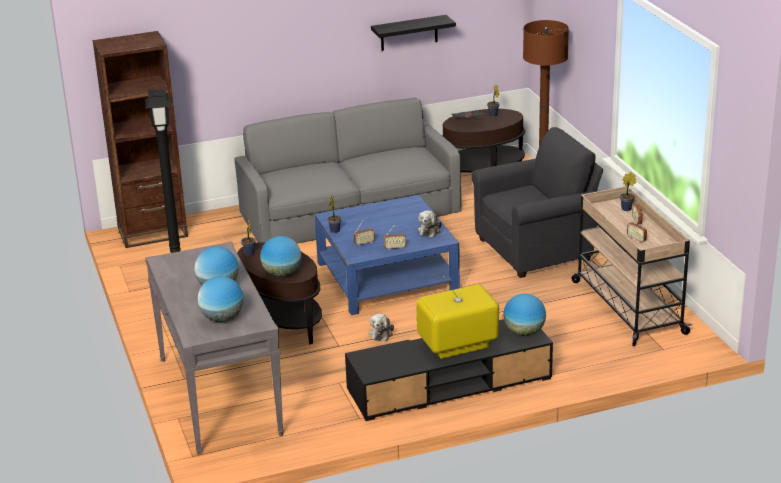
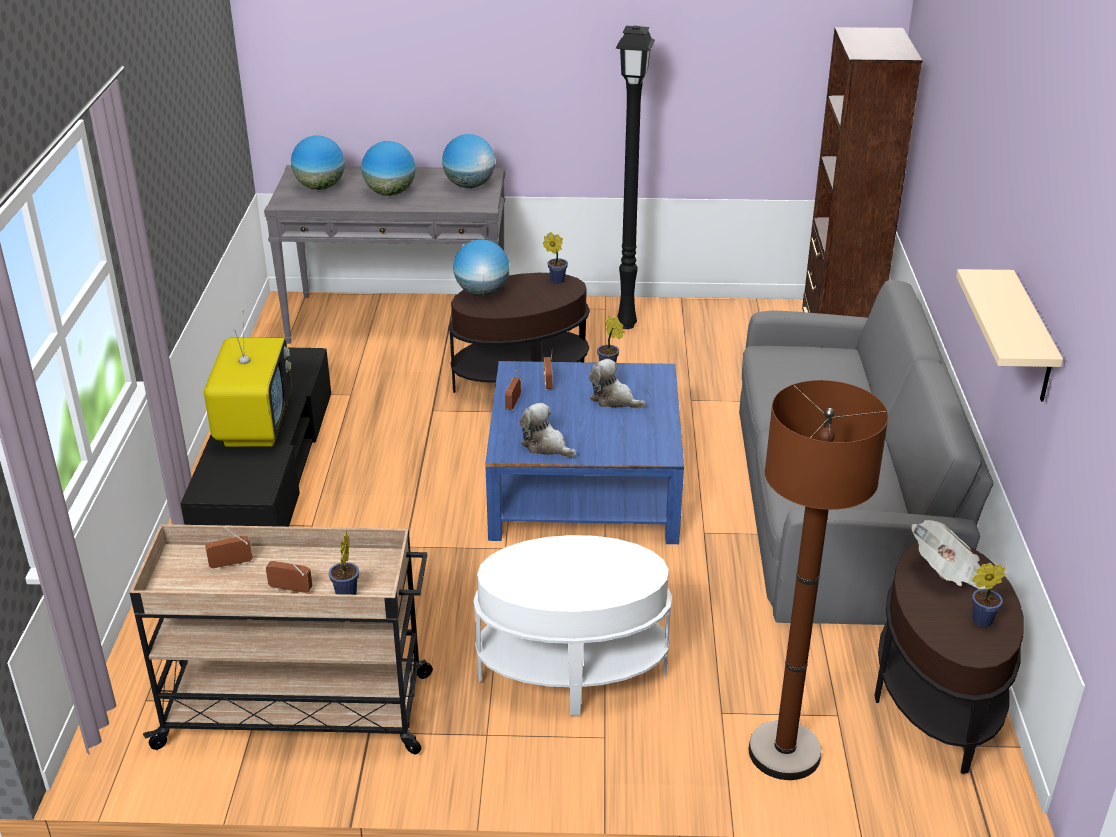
camera: 110 degrees right, 5 degrees up
(381, 333) = (434, 447): plush toy -> plush toy (613, 399)
(409, 33) = (1031, 338): black shelf -> beige shelf
(524, 332) = (228, 486): globe -> globe (469, 185)
(538, 249) = (572, 673): grey armchair -> white side table

